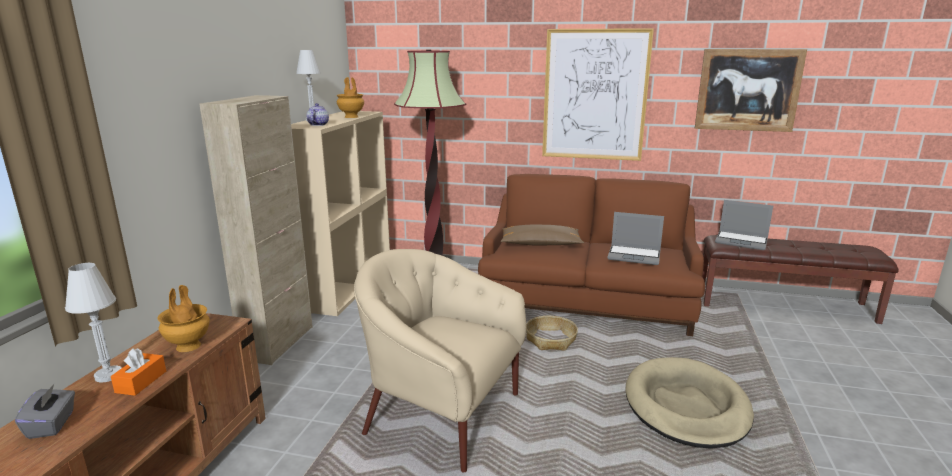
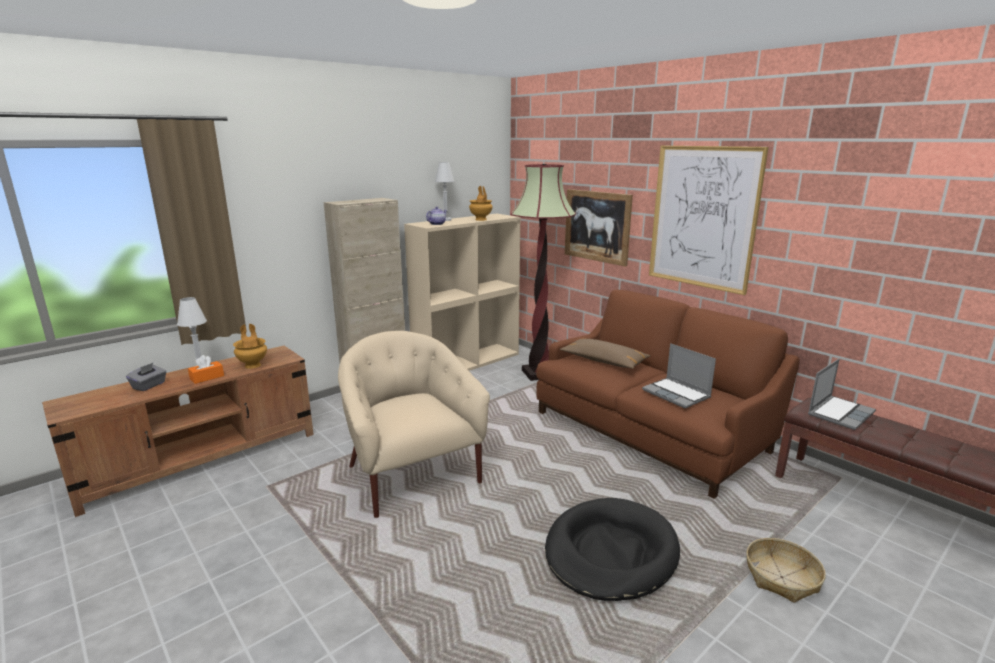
camera: 35 degrees right, 0 degrees up
(551, 340) = (566, 452): basket -> basket (782, 577)
(686, 406) = (610, 552): beige dog bed -> black dog bed
(742, 241) = (840, 413): laptop -> laptop turned 105 degrees counterclockwise
(748, 90) = (879, 226): picture -> picture (597, 226)

